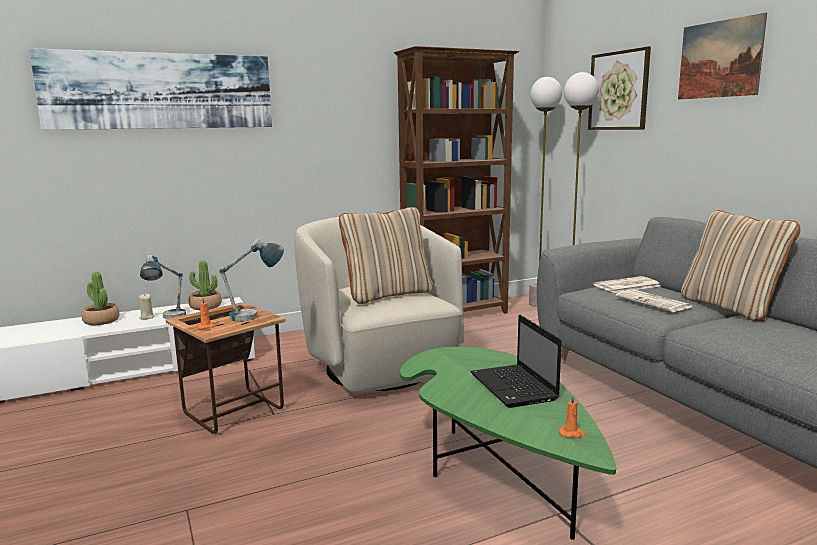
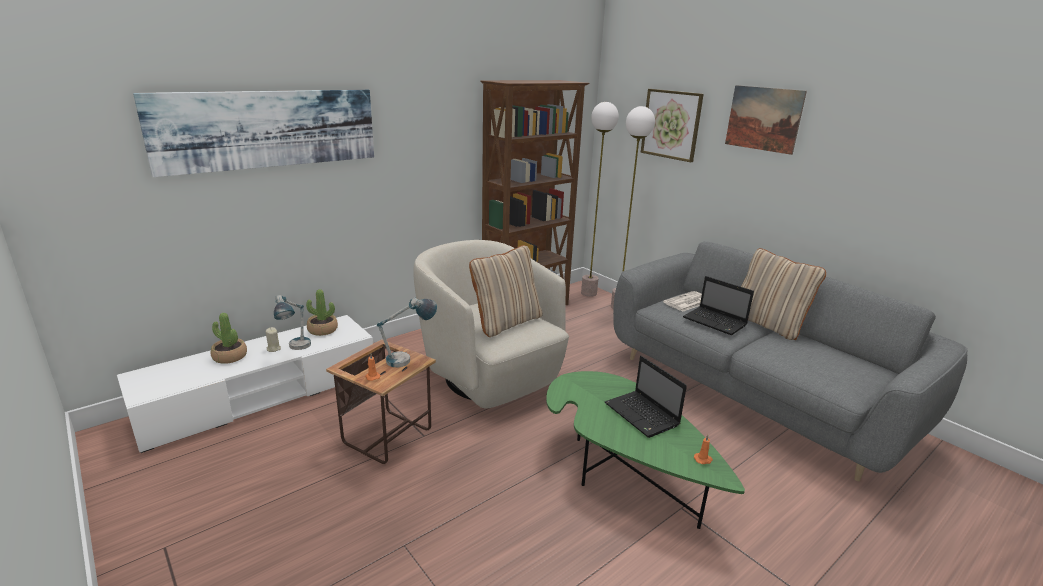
camera: 15 degrees left, 10 degrees up
(654, 302) = (716, 322): newspaper -> laptop

